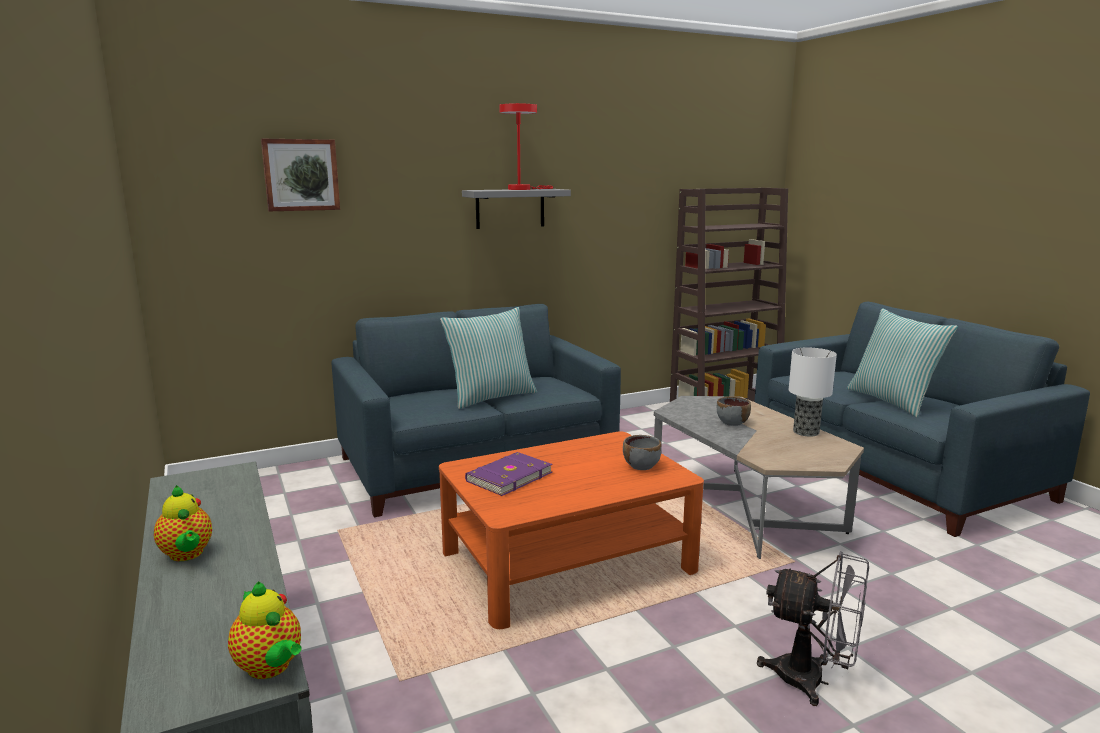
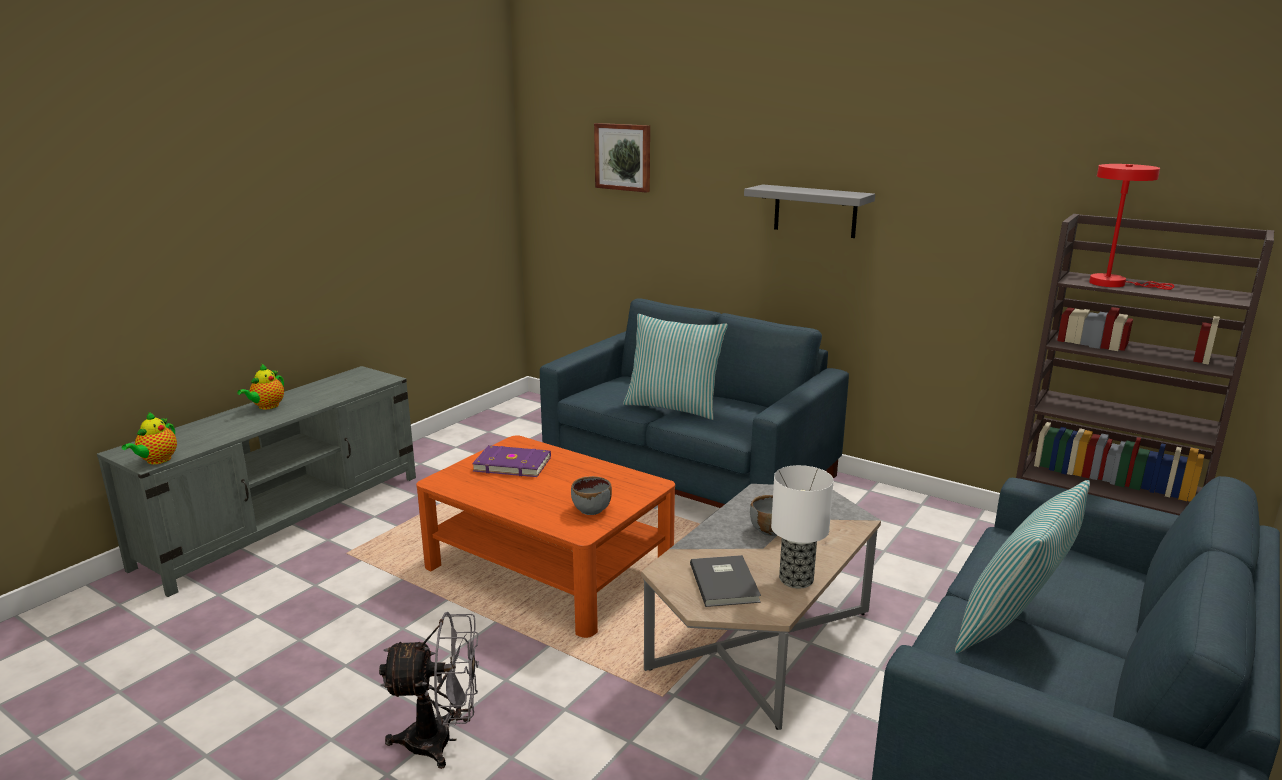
camera: 60 degrees right, 5 degrees up
(522, 189) = (816, 191): red table lamp -> red table lamp (1114, 284)
(799, 450) = (726, 582): none -> grey book
(813, 680) = (442, 741): grey fan -> grey fan turned 90 degrees counterclockwise

